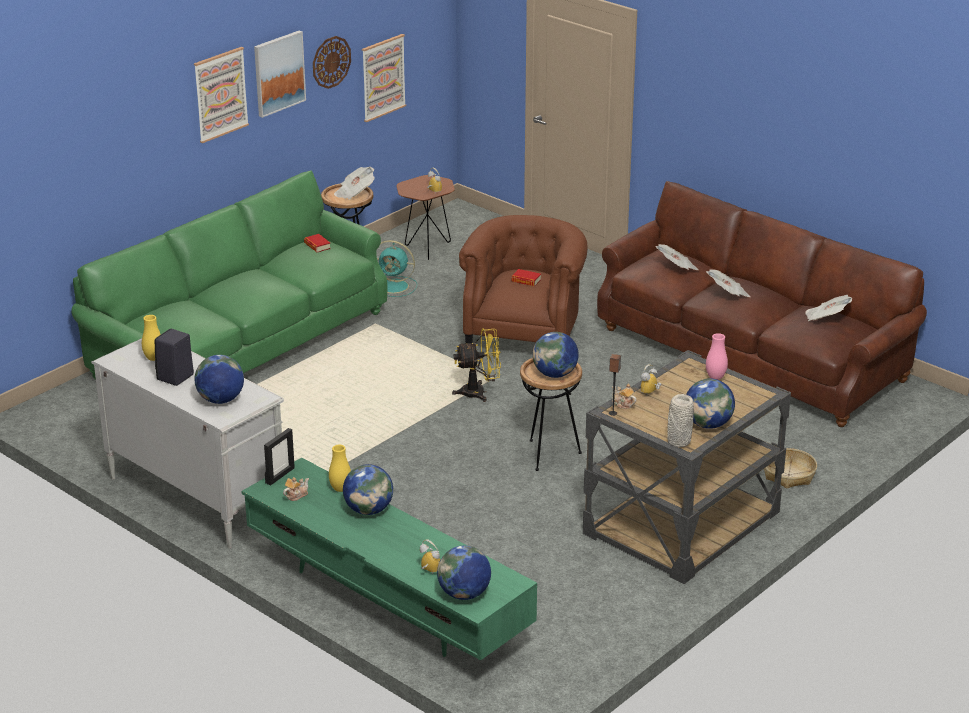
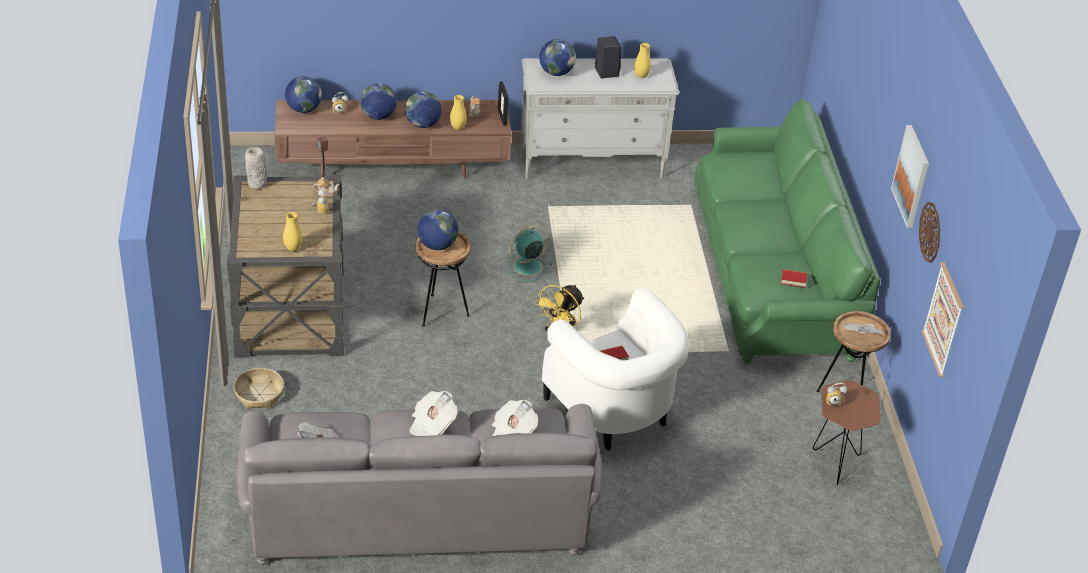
camera: 130 degrees right, 10 degrees up
(220, 94) = (891, 128): picture -> none
(385, 603) = (393, 165): green tv stand -> brown tv stand
(395, 286) = (782, 399): turquoise fan -> turquoise fan (526, 266)
(525, 335) = (612, 412): brown armchair -> white armchair
(708, 424) = (253, 206): globe -> globe (378, 116)
(715, 377) = (293, 248): pink vase -> yellow vase
(751, 354) = (419, 511): brown sofa -> grey sofa

